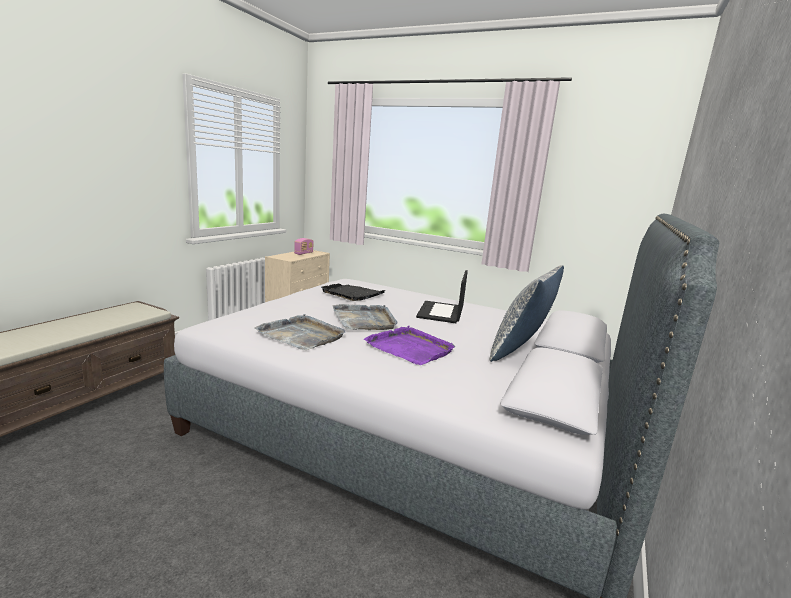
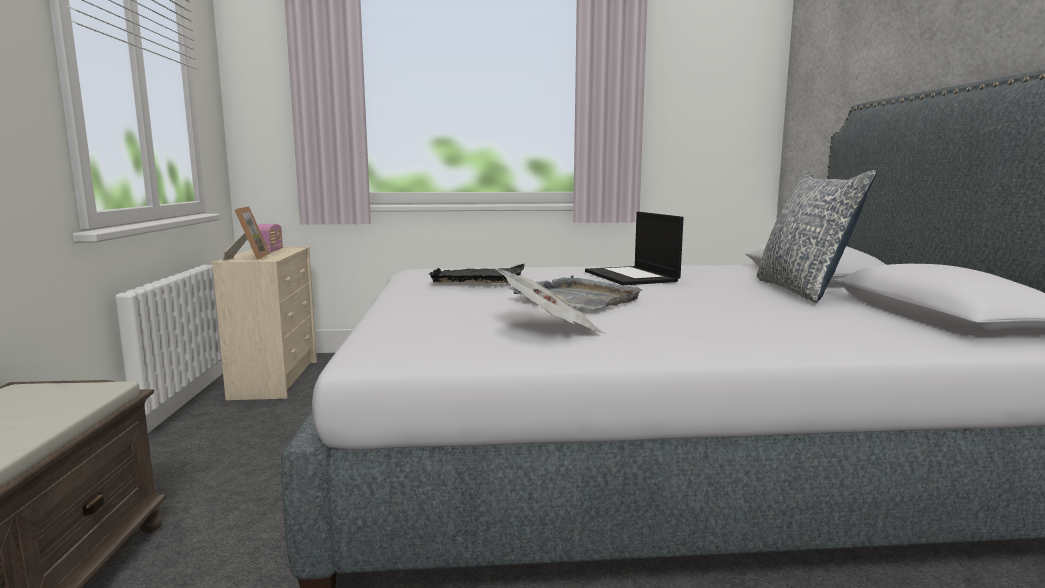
camera: 30 degrees left, 5 degrees down
(284, 256) = (249, 257): none -> picture frame
(302, 335) = (550, 329): grey tray -> newspaper
(410, 348) = (709, 311): purple tray -> none

